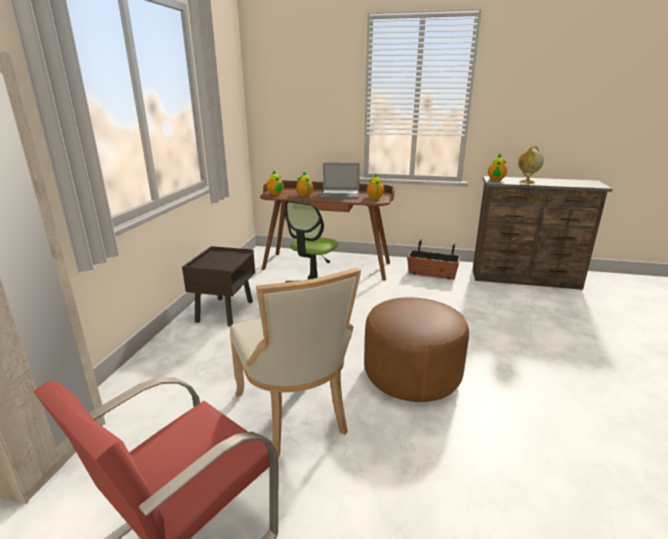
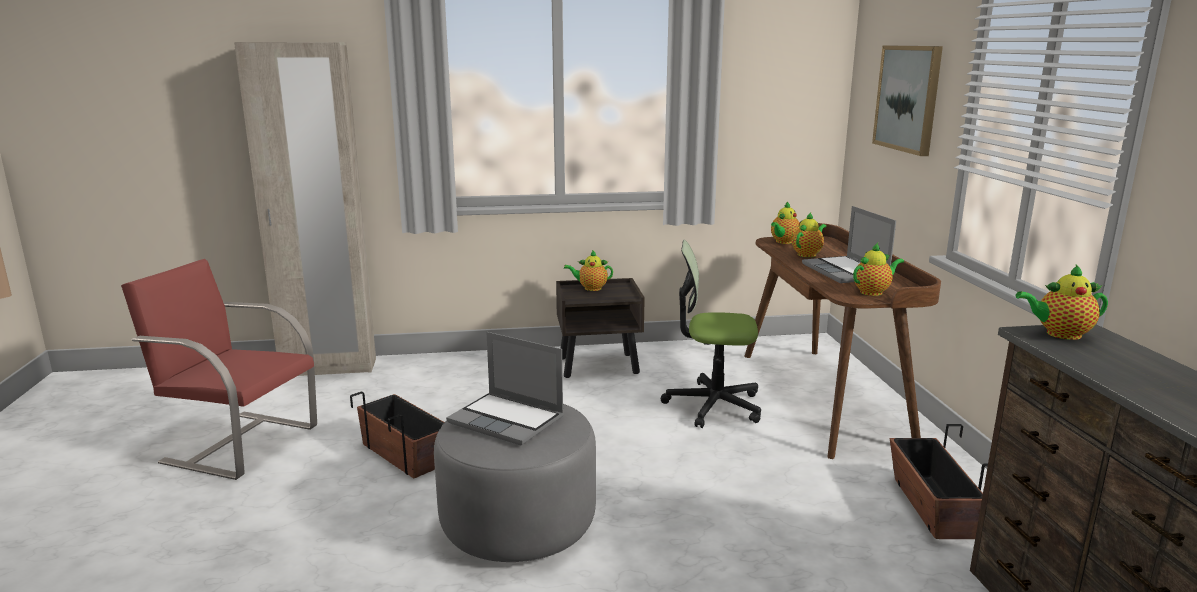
camera: 70 degrees right, 5 degrees down
(208, 261) = (590, 288): none -> teapot
(295, 414) = (405, 454): beige chair -> planter
(311, 104) = (908, 98): none -> picture
(411, 375) = (518, 523): brown ottoman -> grey ottoman
(414, 315) = (508, 420): none -> laptop
(527, 182) = (1106, 365): globe -> none

